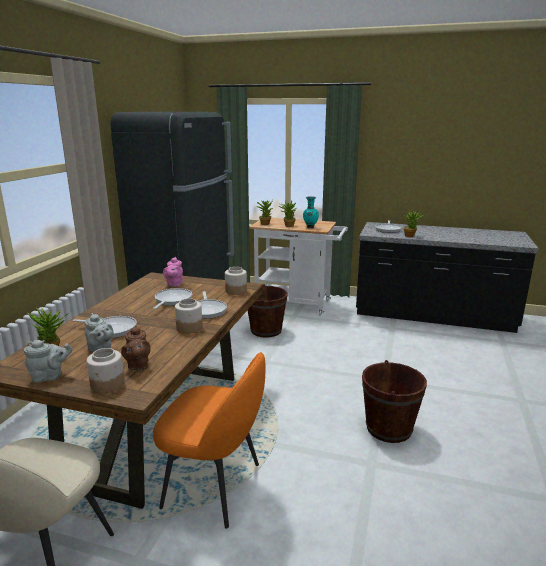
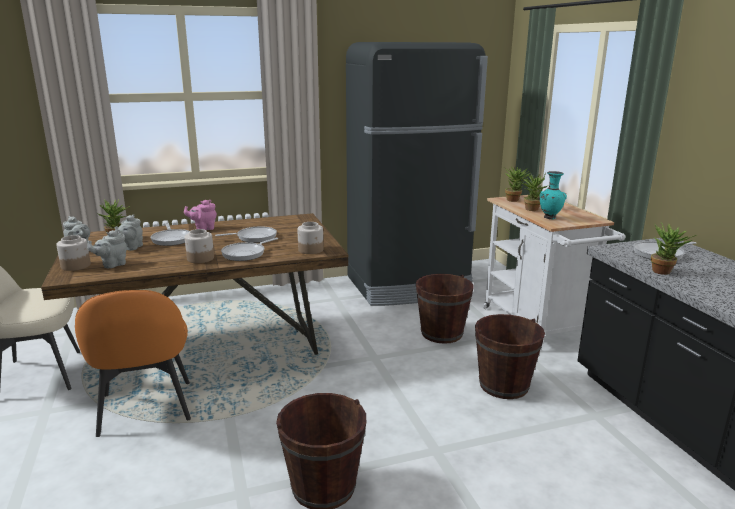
camera: 55 degrees right, 0 degrees up
(138, 365) = (112, 265): brown teapot -> grey teapot
(174, 284) = (293, 227): pink teapot -> pink teapot (203, 228)
(343, 337) = (504, 385): none -> brown bucket

